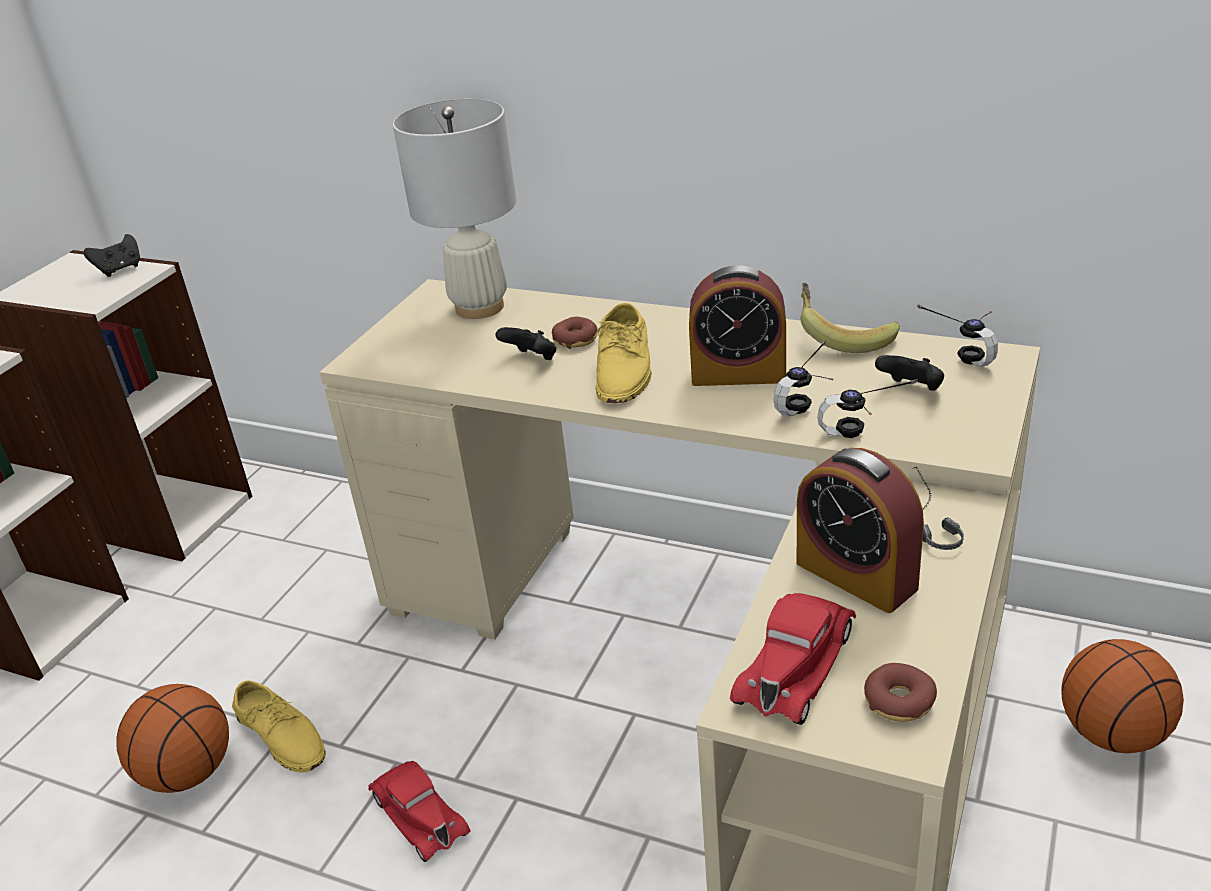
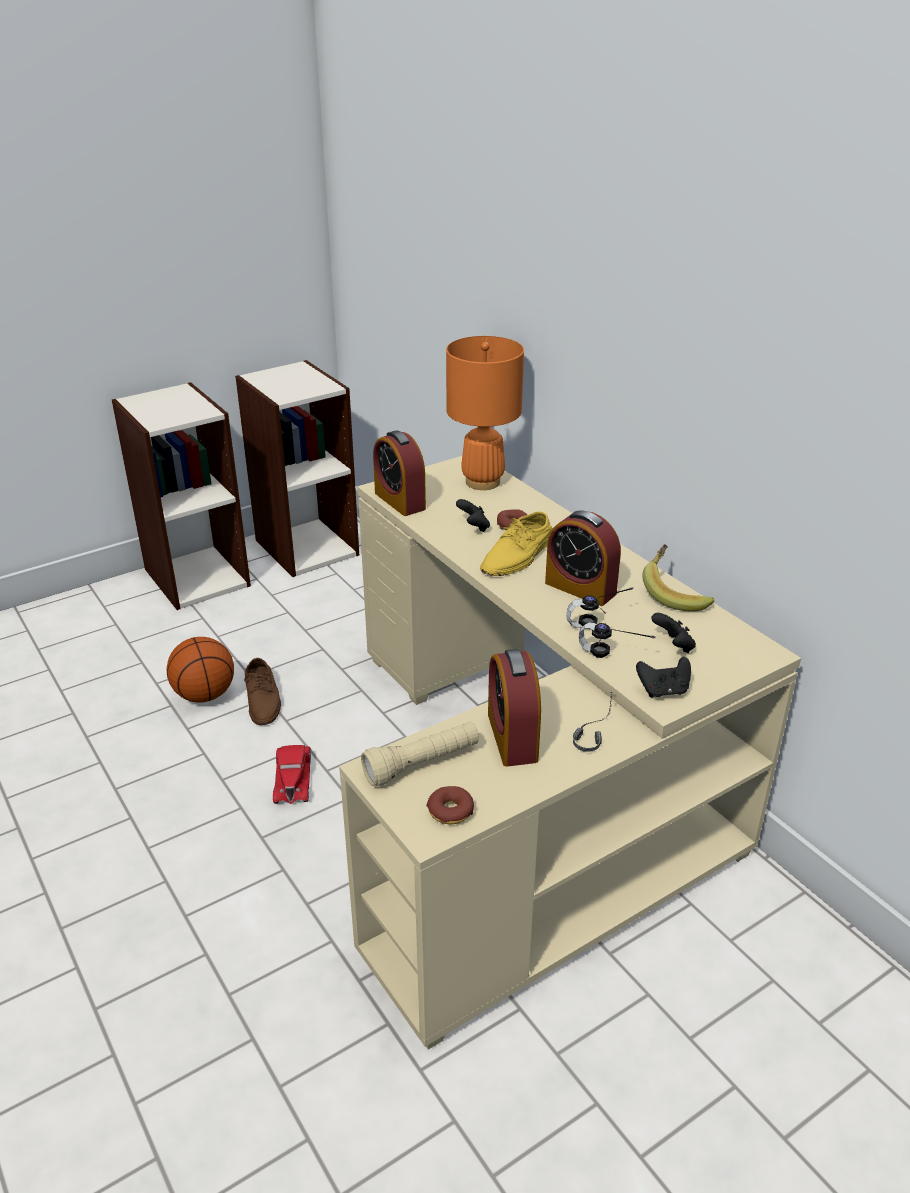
camera: 30 degrees right, 0 degrees up
(120, 270) = (316, 382): black game controller -> black game controller (663, 691)
(282, 735) = (263, 699): yellow shoe -> brown shoe
(399, 367) = (400, 501): none -> alarm clock
(479, 307) = (482, 482): white table lamp -> orange table lamp
(796, 664) = (422, 764): red toy car -> beige flashlight
(964, 351) = (743, 637): headphones -> none
(1112, 734) = (746, 969): basketball -> none

